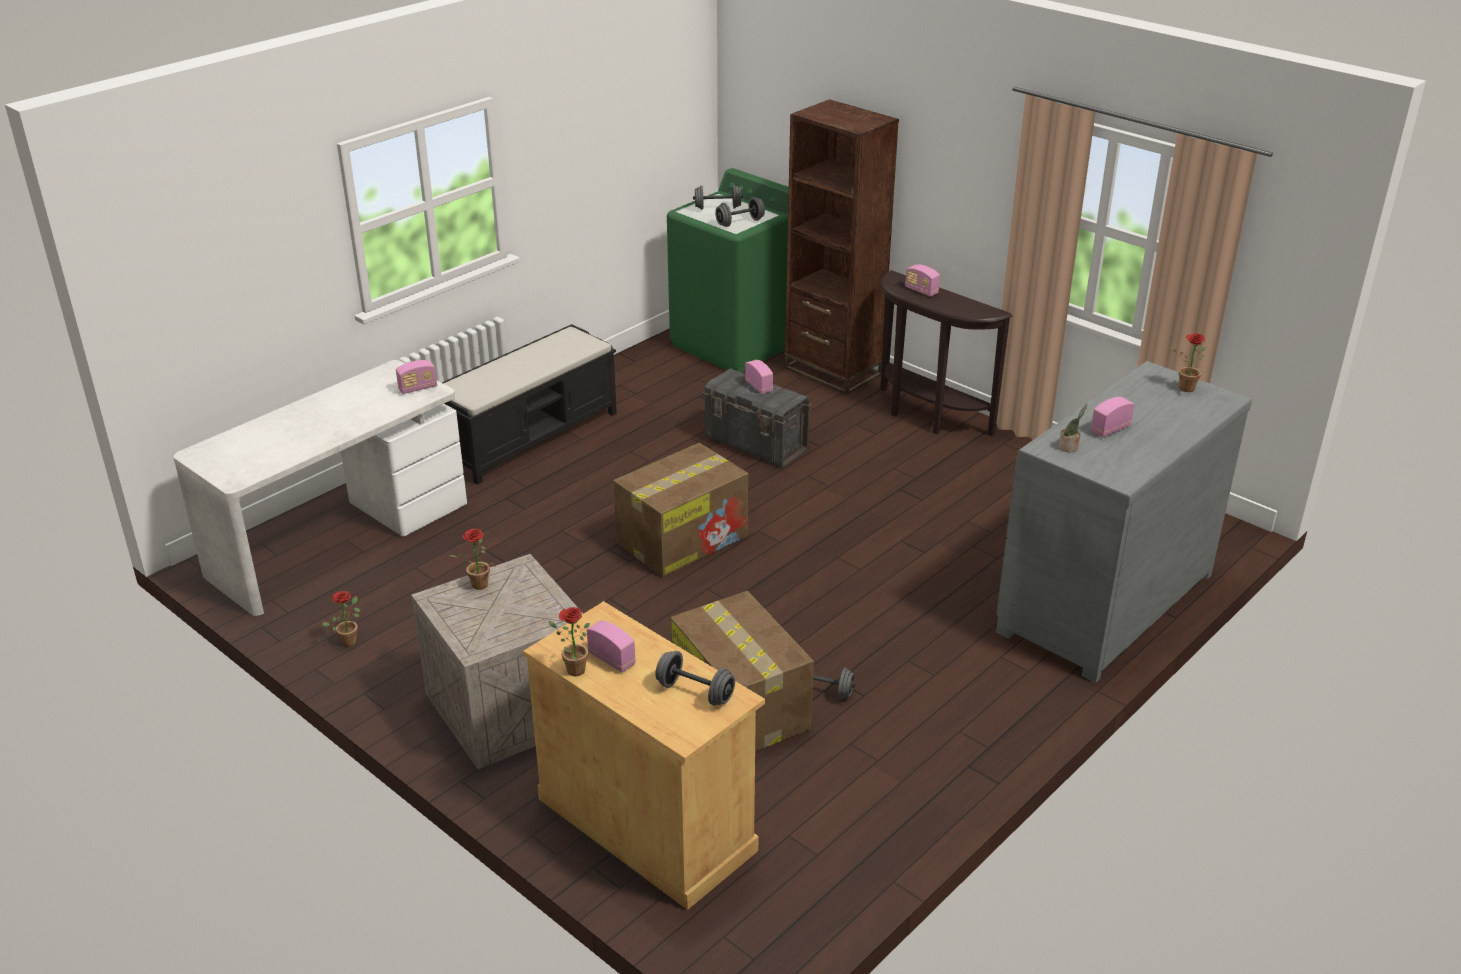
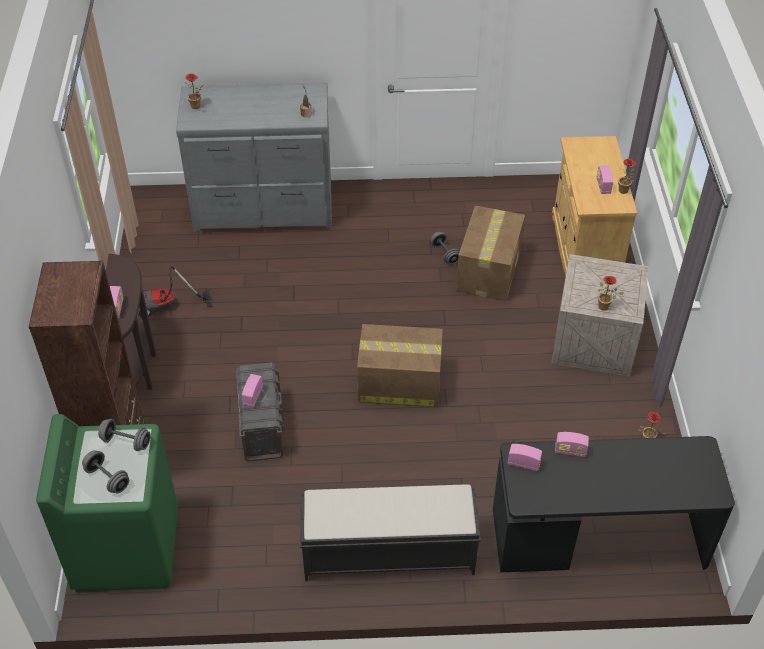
camera: 135 degrees left, 15 degrees up
(339, 538) = (598, 538): white desk -> black desk
(695, 692) = (584, 154): grey dumbbell -> none
(997, 465) = (167, 307): none -> vacuum cleaner
(1110, 429) = (271, 110): radio -> radio (570, 451)

